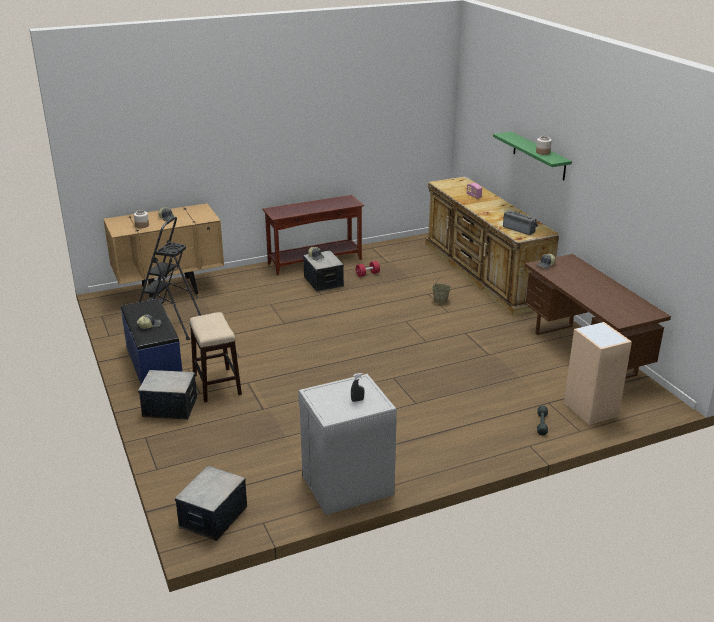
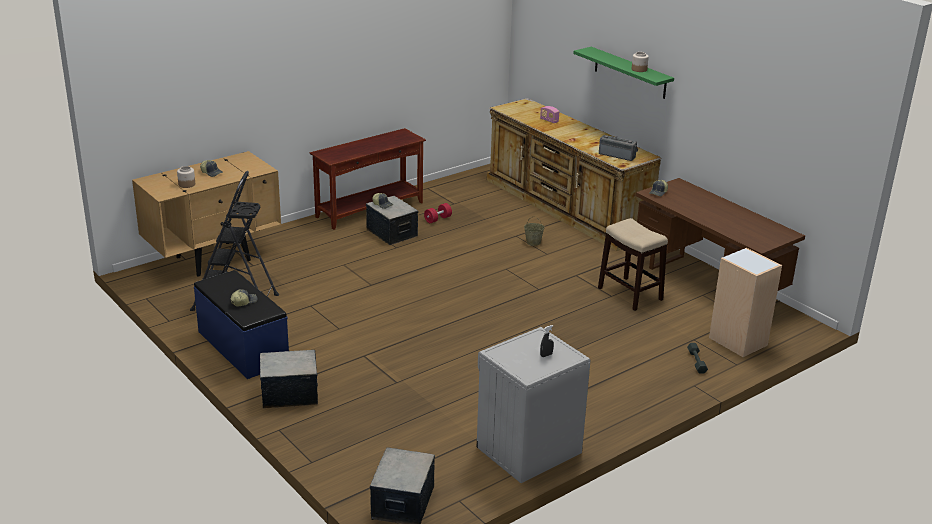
camera: 15 degrees left, 0 degrees up
(216, 384) = (329, 362): stool -> stool (629, 293)

